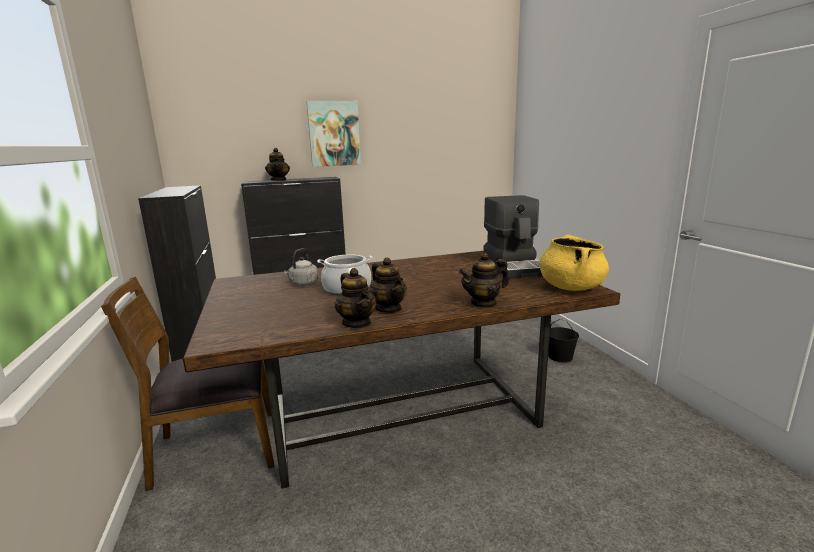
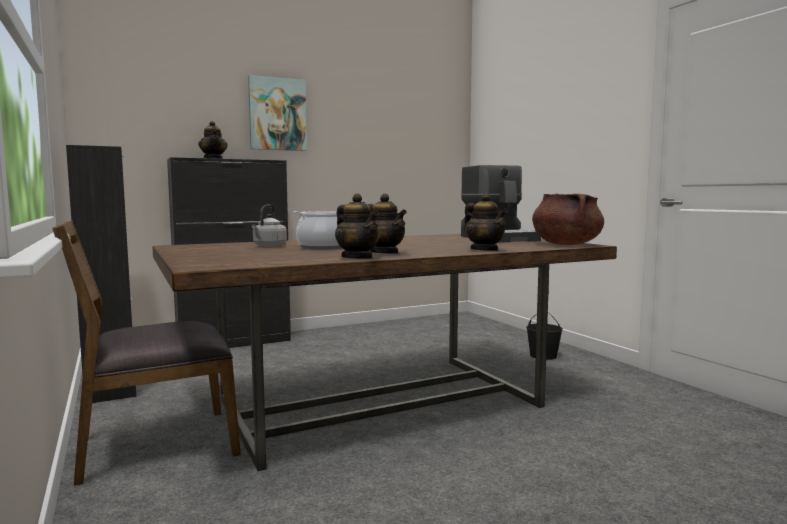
camera: 10 degrees left, 10 degrees down
(484, 303) = (484, 250): teapot -> teapot turned 90 degrees counterclockwise
(571, 287) = (566, 244): yellow cooking pot -> brown cooking pot

